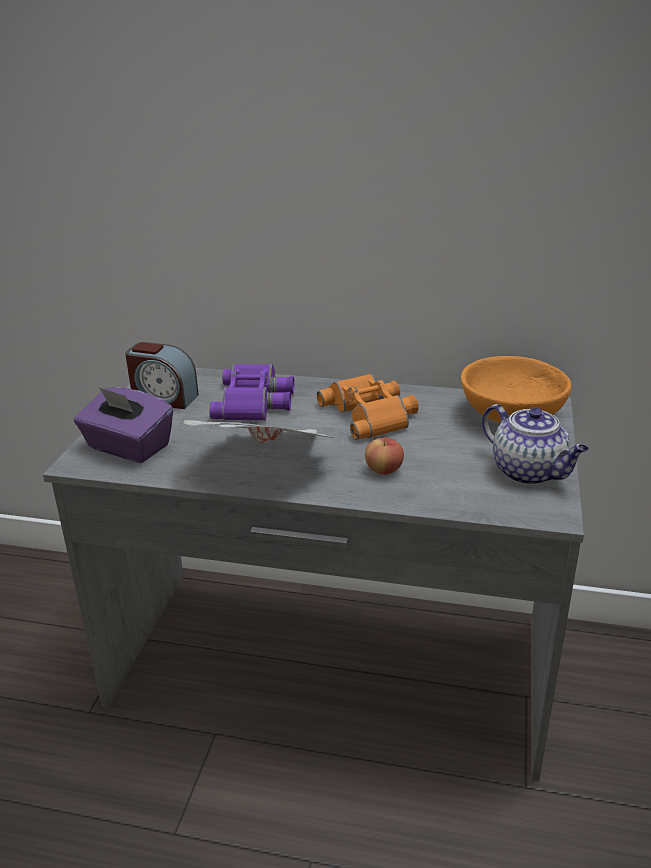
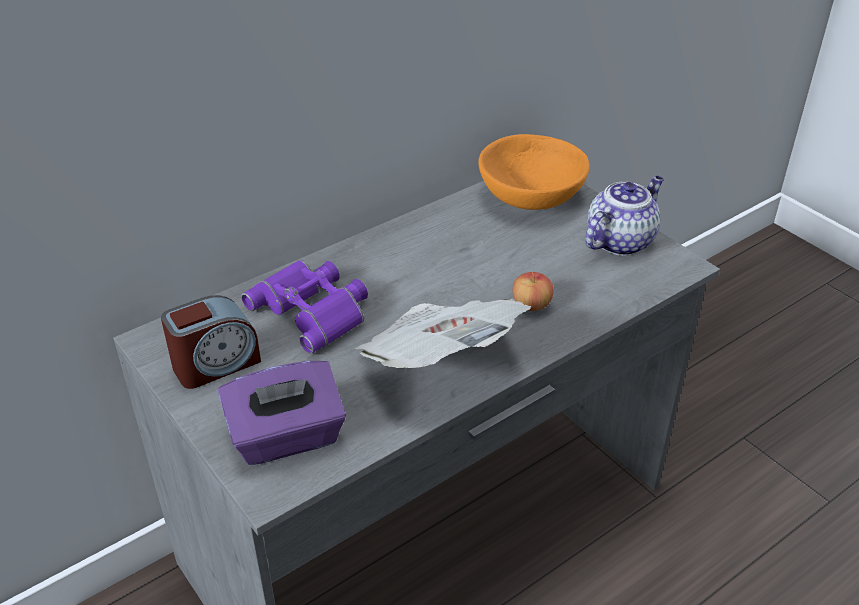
camera: 50 degrees left, 10 degrees up
(371, 414) = (433, 259): orange binoculars -> none
(529, 472) = (620, 240): teapot -> teapot turned 45 degrees counterclockwise

